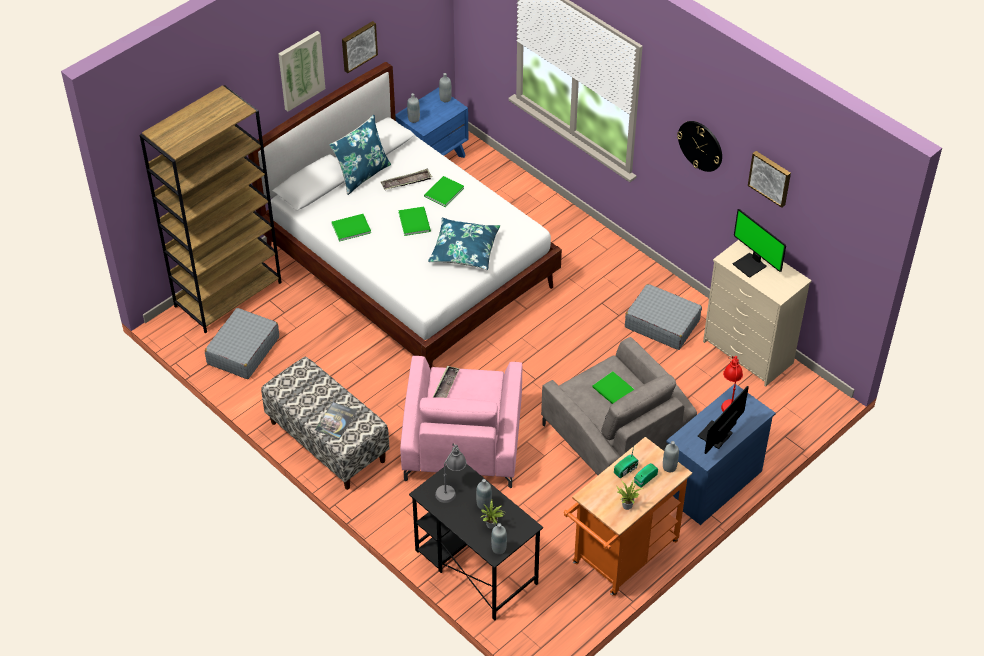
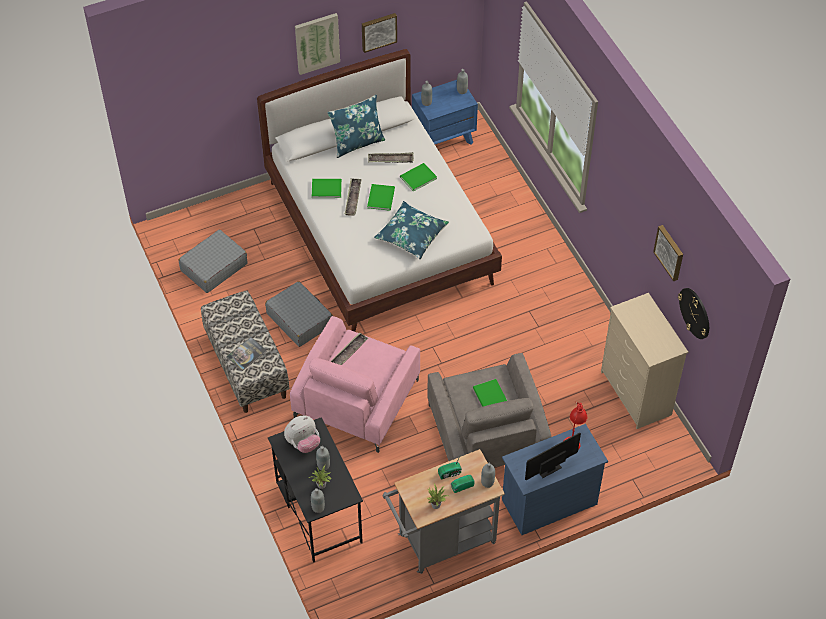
camera: 20 degrees right, 5 degrees up
(228, 294) = (223, 213): brown bookcase -> none
(384, 230) = (353, 198): none -> tray
(451, 488) = (303, 443): grey table lamp -> plush toy
(621, 557) = (441, 542): orange cart -> grey cart
(662, 324) = (572, 345): grey suitcase -> grey suitcase (299, 319)
(700, 145) = (628, 203): wall clock -> wall clock (695, 313)
(751, 265) = (641, 322): monitor -> none

